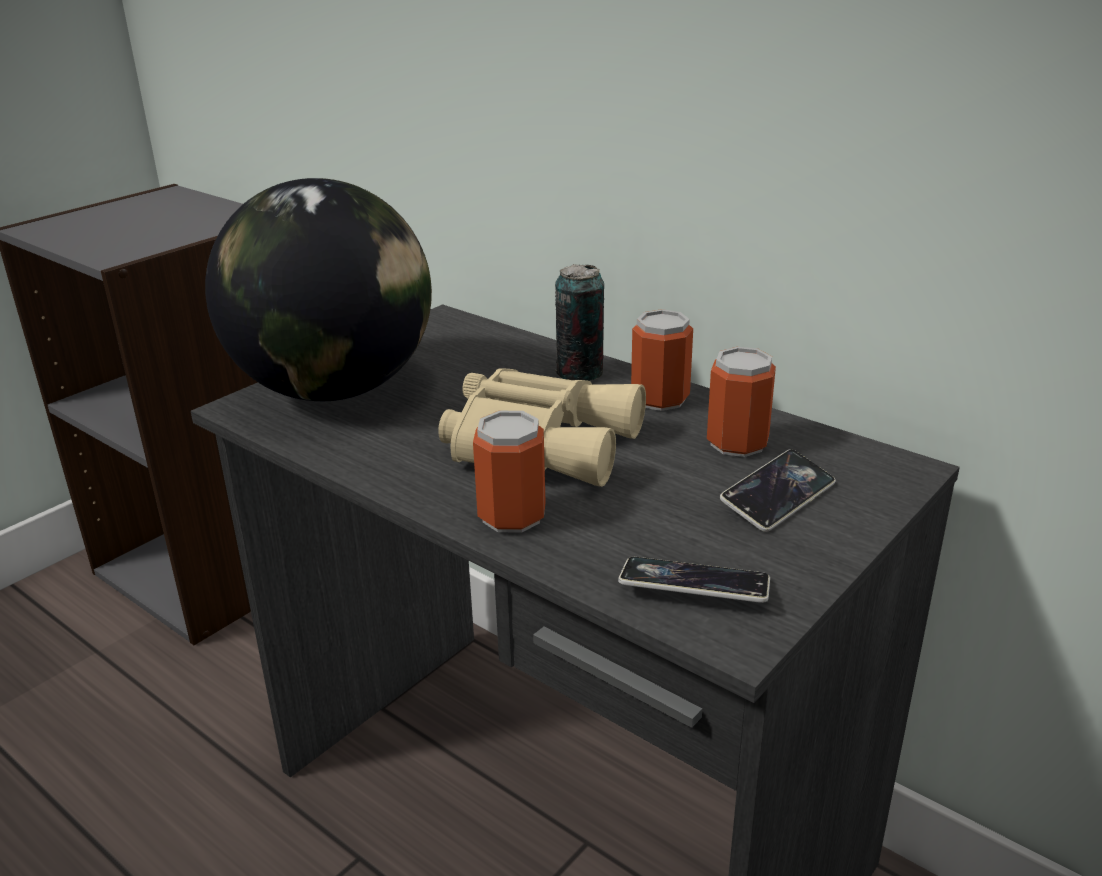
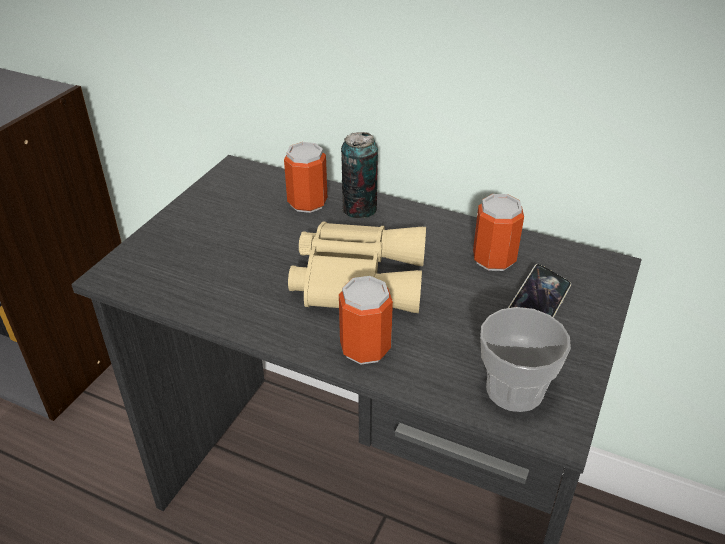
camera: 15 degrees left, 10 degrees up
(334, 390) = (180, 249): globe -> none
(660, 399) = (426, 226): can -> can (307, 203)
(694, 587) = (514, 390): phone -> cup

